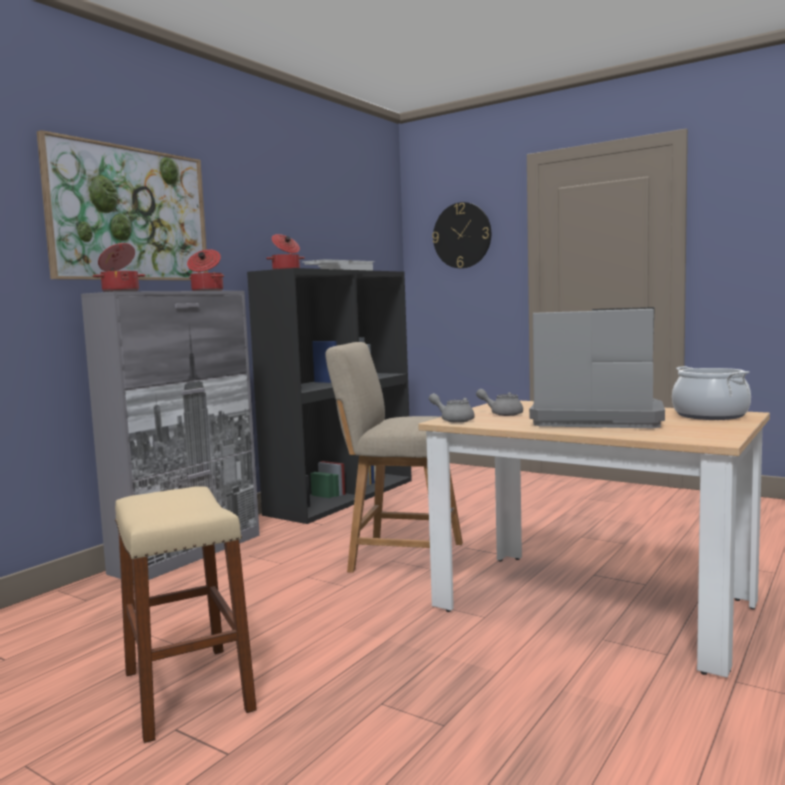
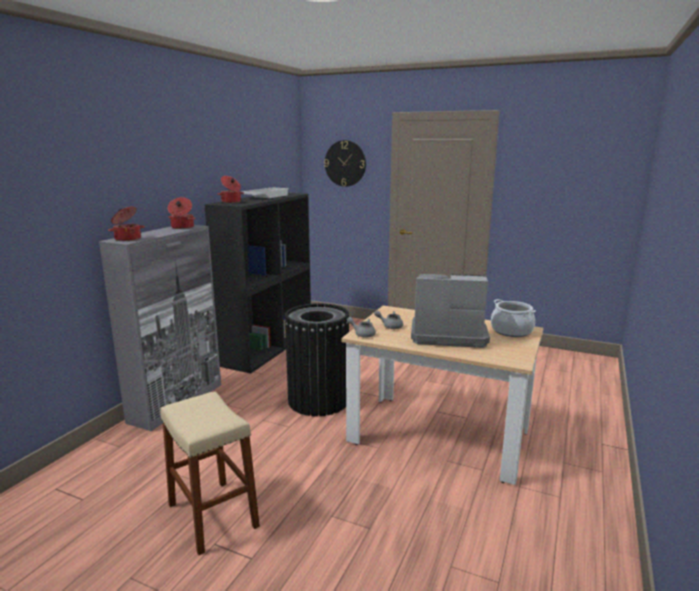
camera: 10 degrees left, 10 degrees up
(129, 214) = (126, 177): picture -> none
(400, 556) = (318, 400): beige chair -> black trash can

